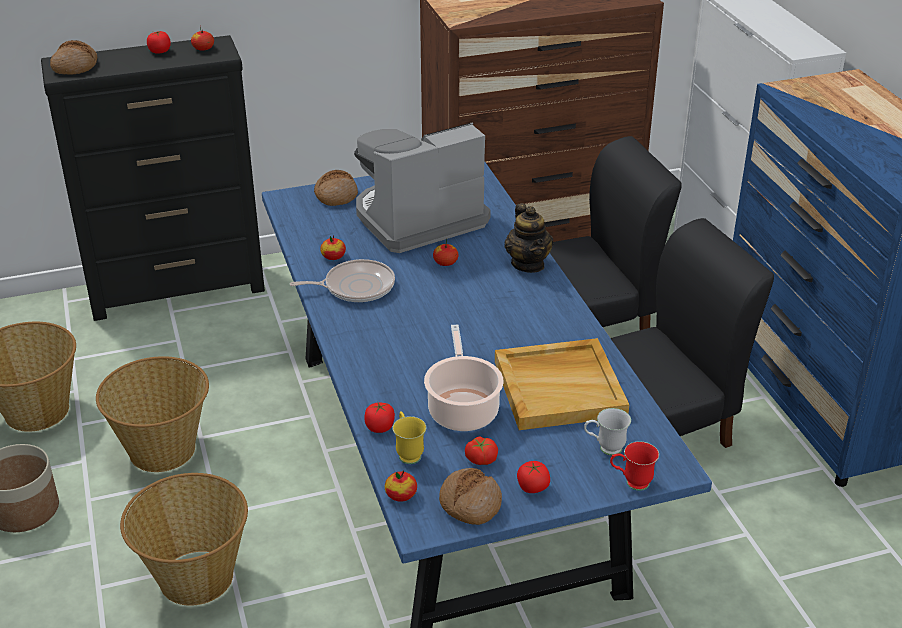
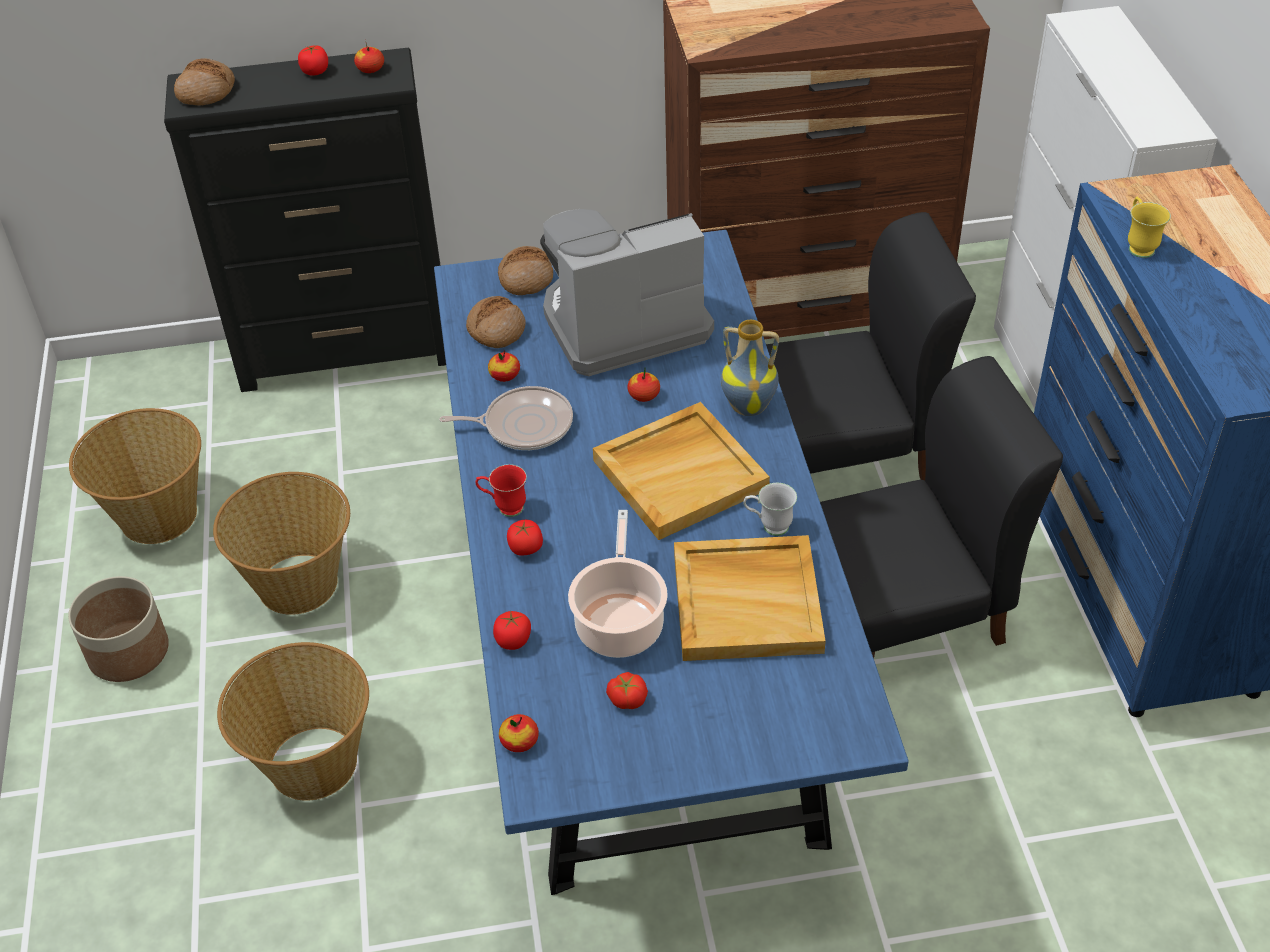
camera: 10 degrees right, 10 degrees up
(408, 453) = (540, 681): yellow mug -> yellow mug (1138, 246)
(469, 503) = (600, 763): bread -> bread (496, 330)
(486, 309) = (680, 473): none -> beige tray
(528, 264) = (749, 406): teapot -> vase
(532, 487) = (681, 747): tomato -> tomato (525, 548)
(604, 448) = (784, 699): white mug -> white mug (769, 526)
(631, 483) = (805, 753): red mug -> red mug (504, 507)

